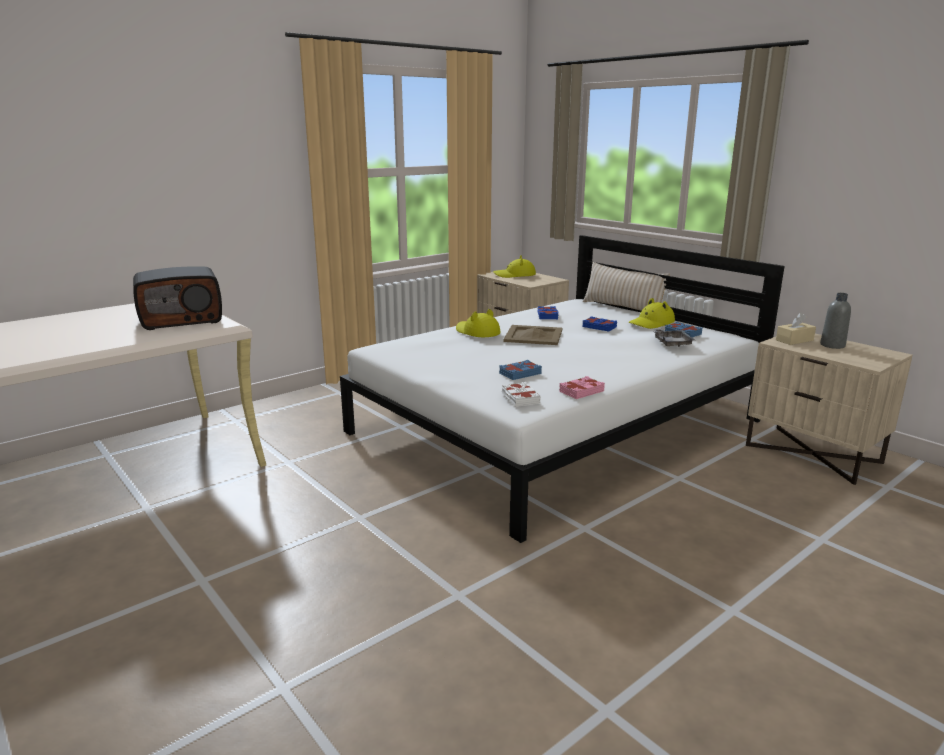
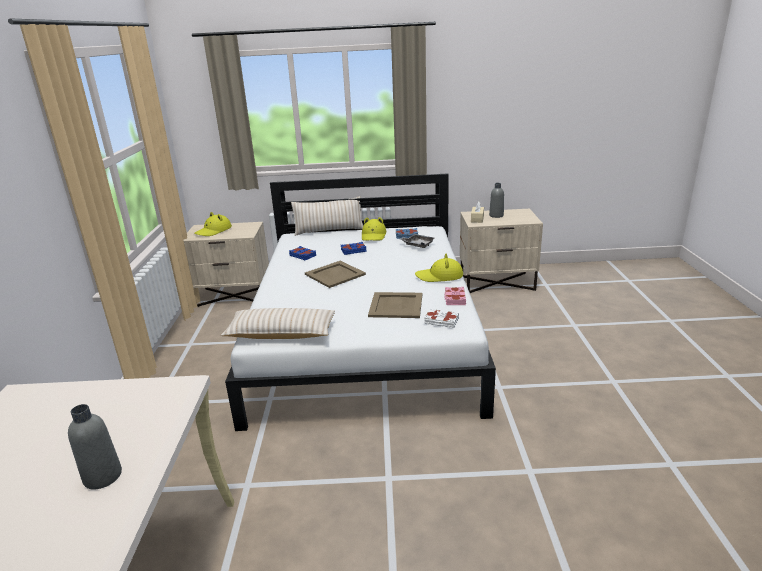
camera: 50 degrees left, 5 degrees up
(106, 339) = (103, 476): none -> grey bottle
(182, 319) = (112, 407): radio -> none
(397, 353) = (281, 333): none -> beige pillow
(477, 332) = (292, 289): yellow hat -> yellow hat (439, 276)
(519, 373) = (396, 305): blue book -> beige tray

